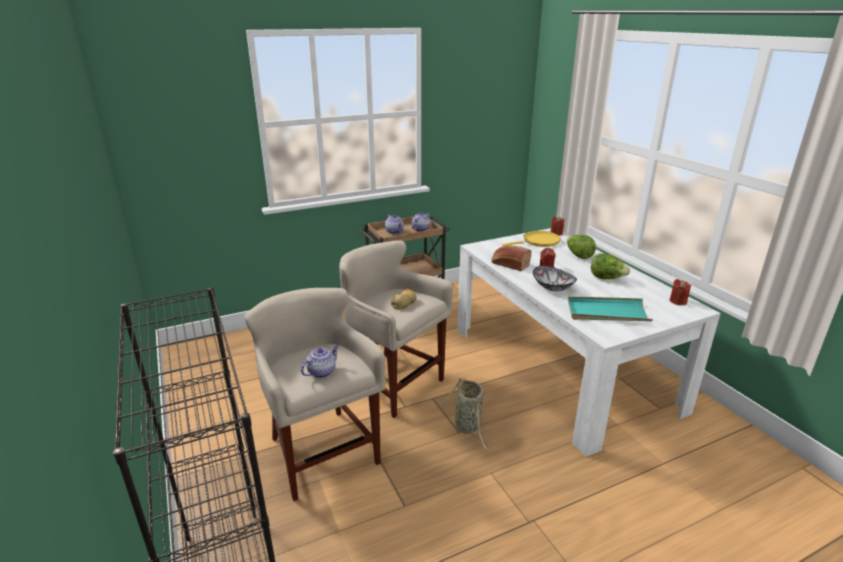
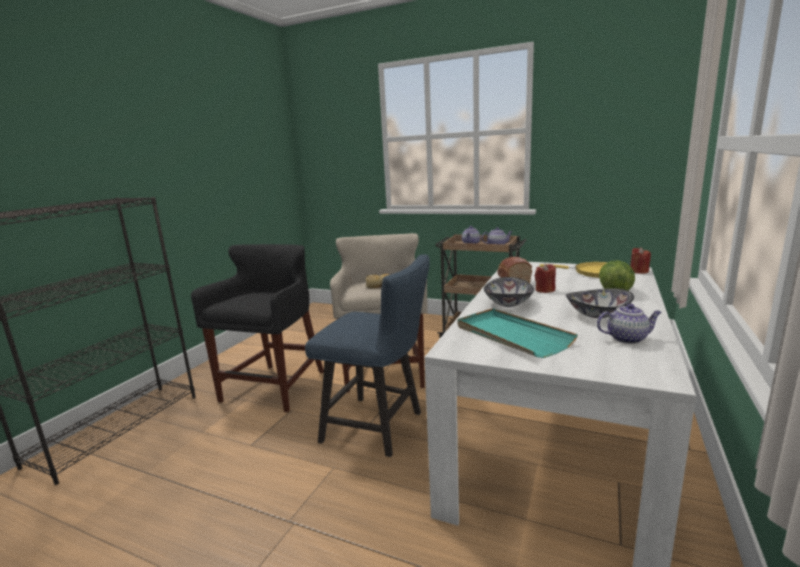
camera: 50 degrees right, 10 degrees down
(322, 372) = (246, 301): teapot -> teapot (627, 338)
(322, 453) = (274, 387): beige stool -> black stool
(468, 427) = (379, 427): basket -> blue chair
(607, 278) = (597, 314): lettuce -> bowl
(678, 301) = (647, 360): red candle -> none

